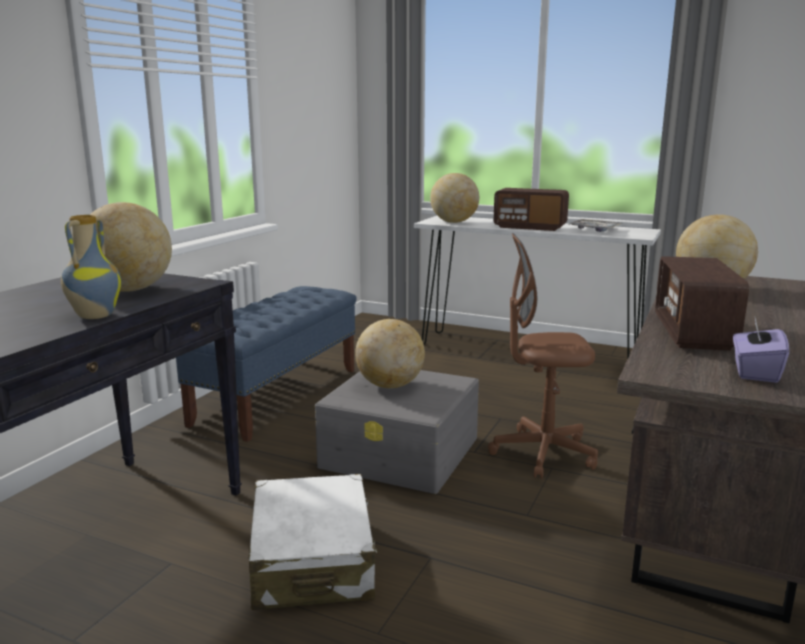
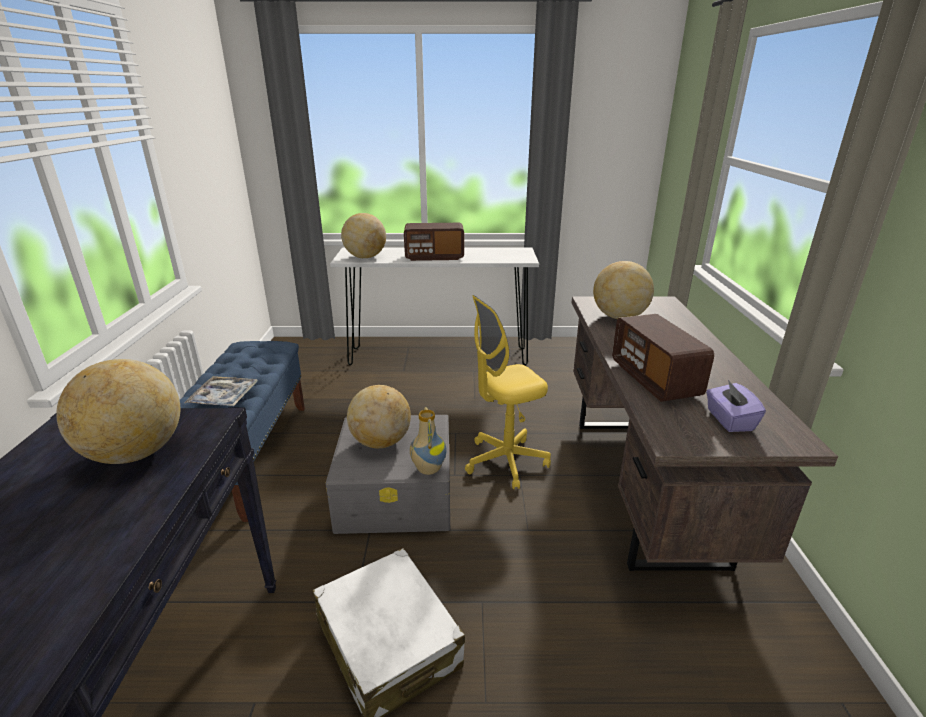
camera: 25 degrees left, 10 degrees up
(95, 316) = (133, 521): vase -> vase (427, 469)
(543, 453) = (505, 461): brown office chair -> yellow office chair
(595, 230) = (487, 255): tray -> tray (224, 397)

